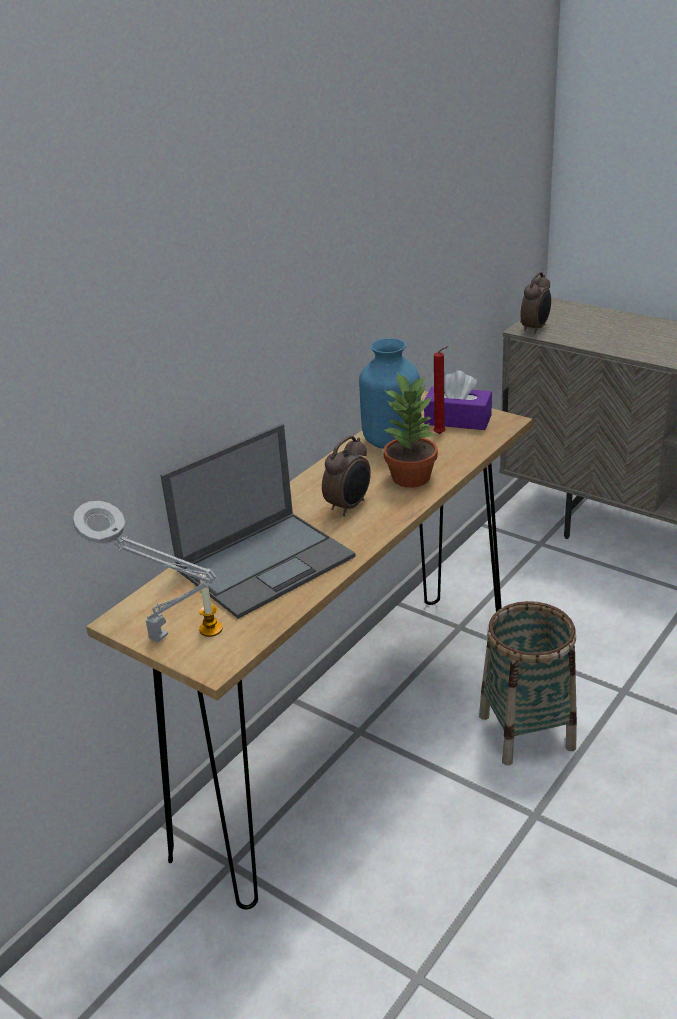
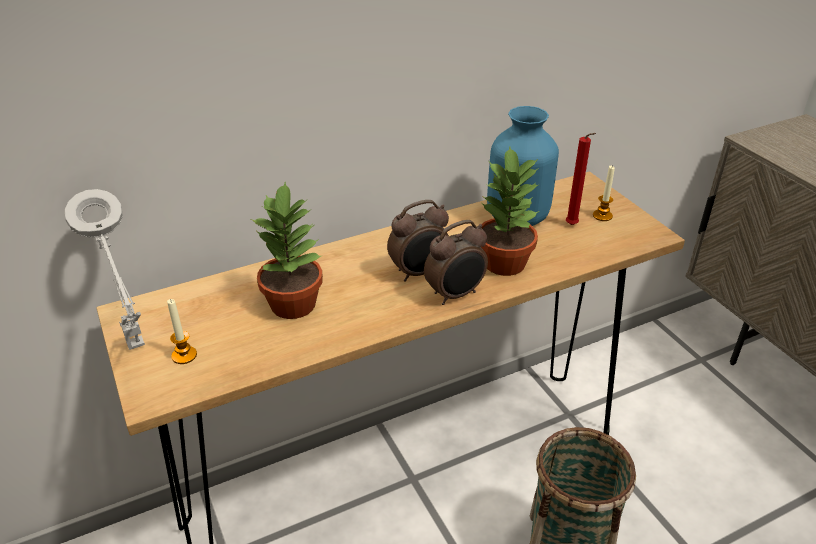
camera: 25 degrees right, 5 degrees up
(267, 562) = (294, 304): laptop -> potted plant
(458, 420) = (602, 216): purple tissue box -> candle
(535, 328) = (764, 142): alarm clock -> alarm clock (456, 295)

